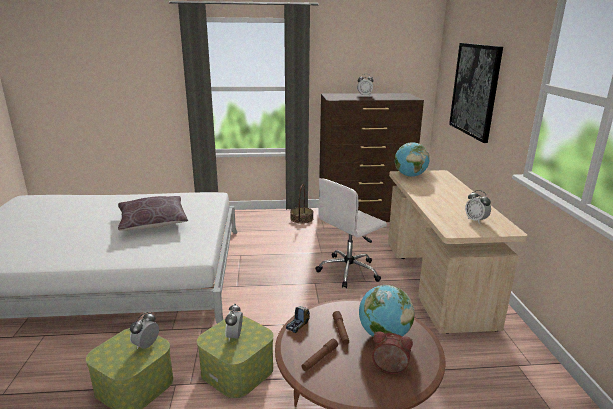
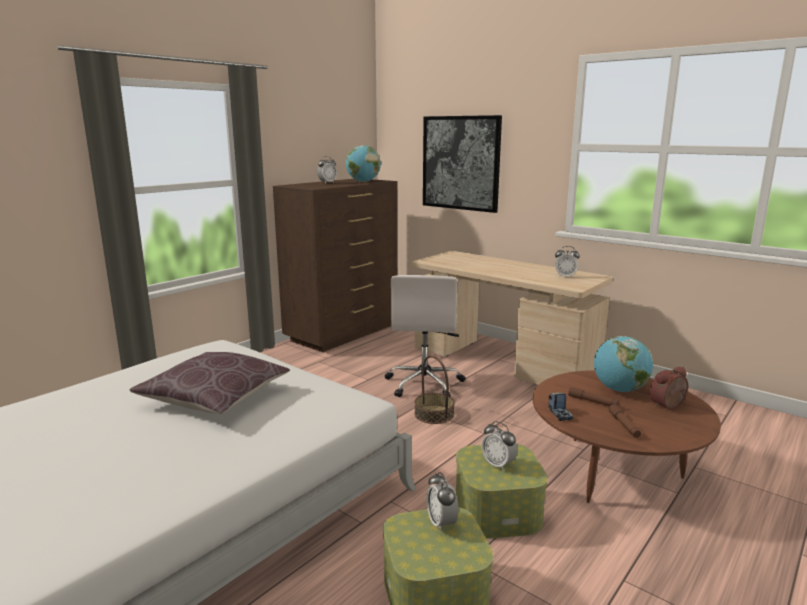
camera: 45 degrees left, 5 degrees down
(301, 219) = (284, 357): basket -> basket (434, 414)
(410, 176) = (438, 260): globe -> globe (363, 181)

